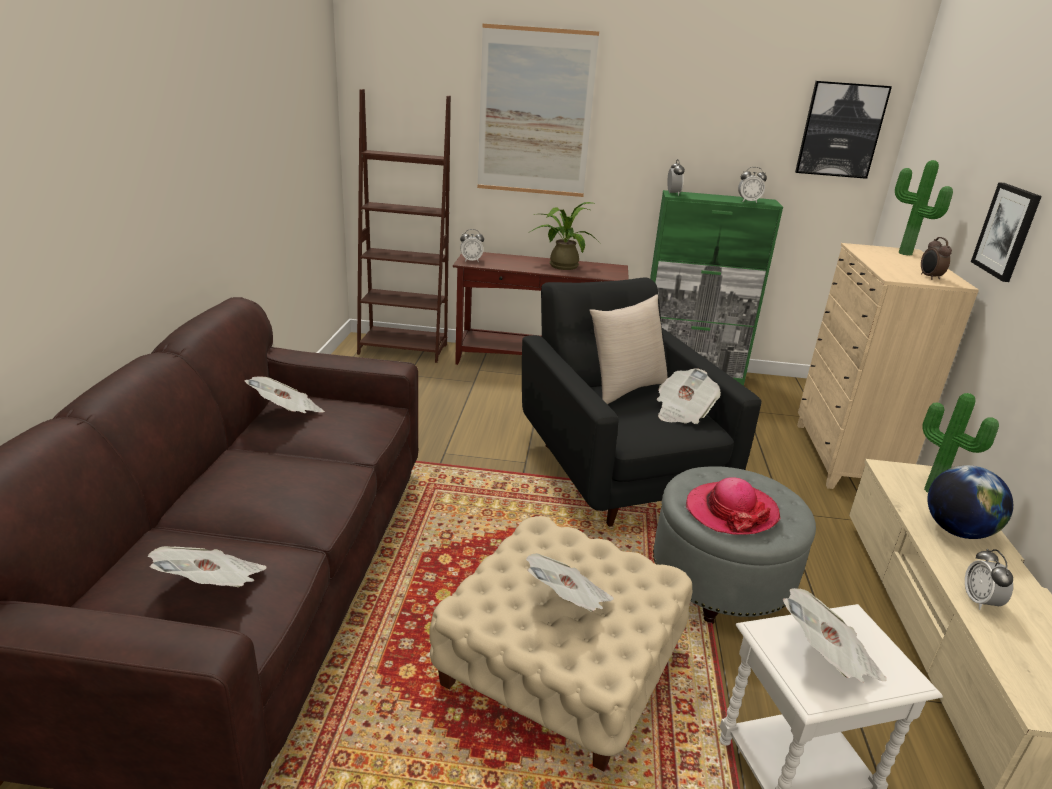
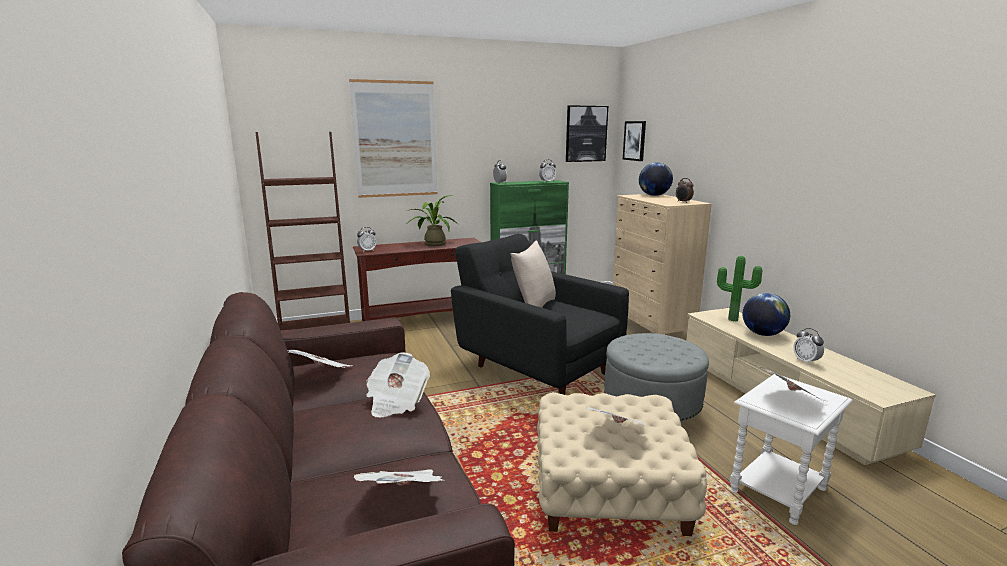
camera: 25 degrees left, 10 degrees down
(682, 412) = (581, 311): newspaper -> newspaper (396, 401)
(731, 511) = (658, 354): hat -> none
(904, 254) = (654, 195): potted plant -> globe
(1006, 231) = (719, 168): picture -> picture (635, 141)

